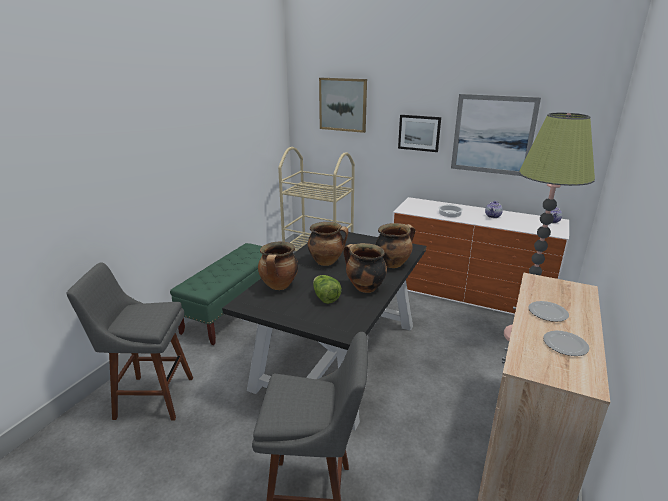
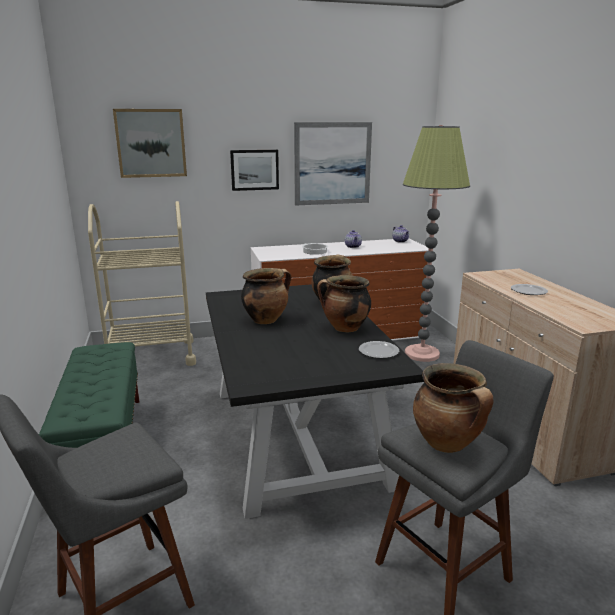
camera: 40 degrees left, 5 degrees down
(279, 286) = (258, 355): cooking pot -> cooking pot (448, 444)
(325, 298) = (325, 348): lettuce -> none
(564, 344) = (574, 305): plate -> plate (378, 351)

